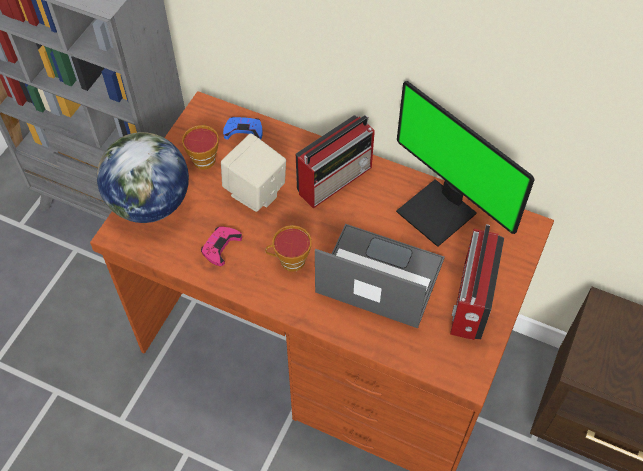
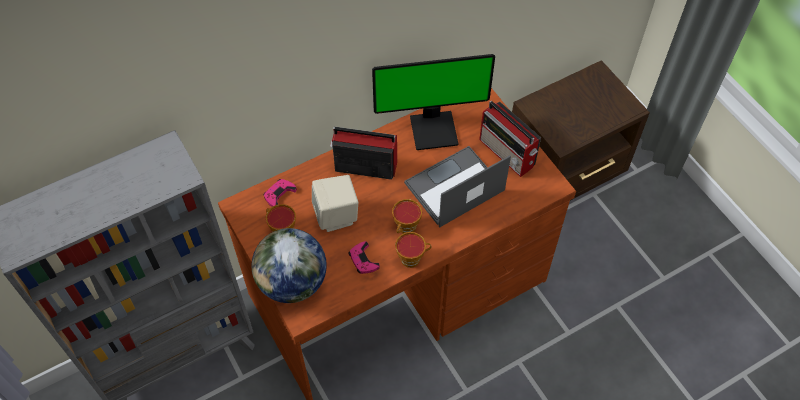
camera: 55 degrees left, 0 degrees up
(243, 131) = (279, 194): blue game controller -> pink game controller
(256, 290) = (413, 258): none -> cup
(336, 179) = (364, 166): radio -> radio turned 75 degrees counterclockwise

